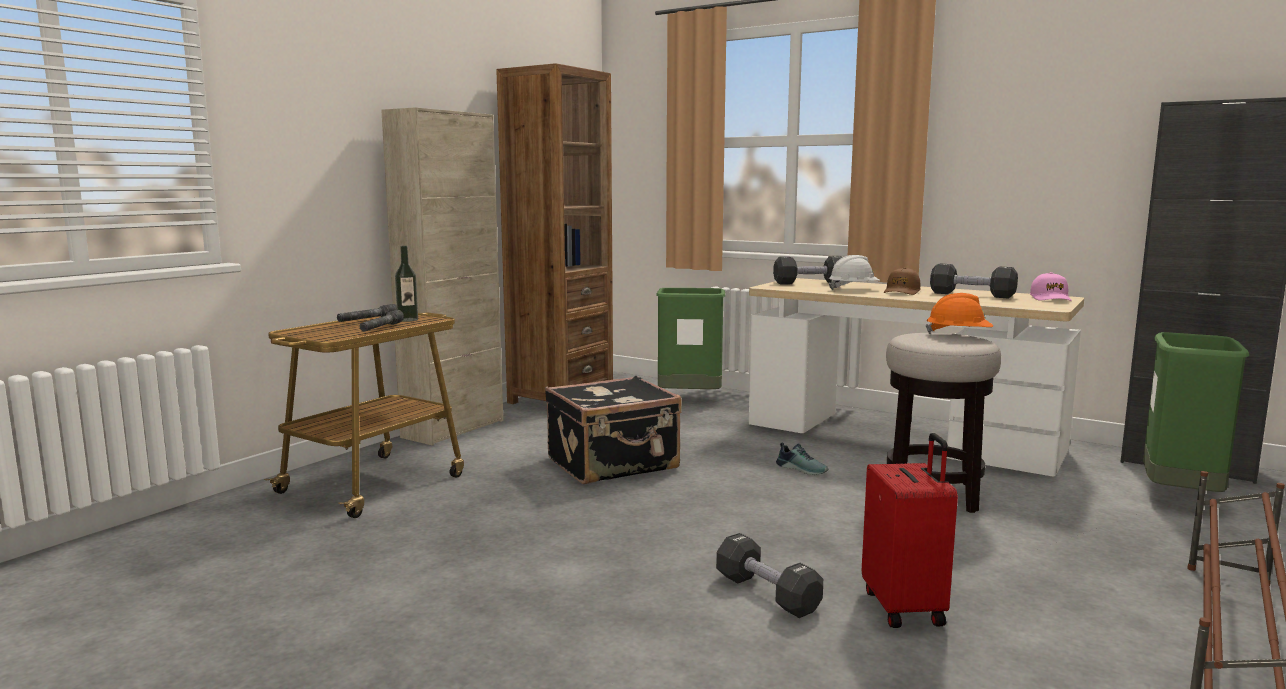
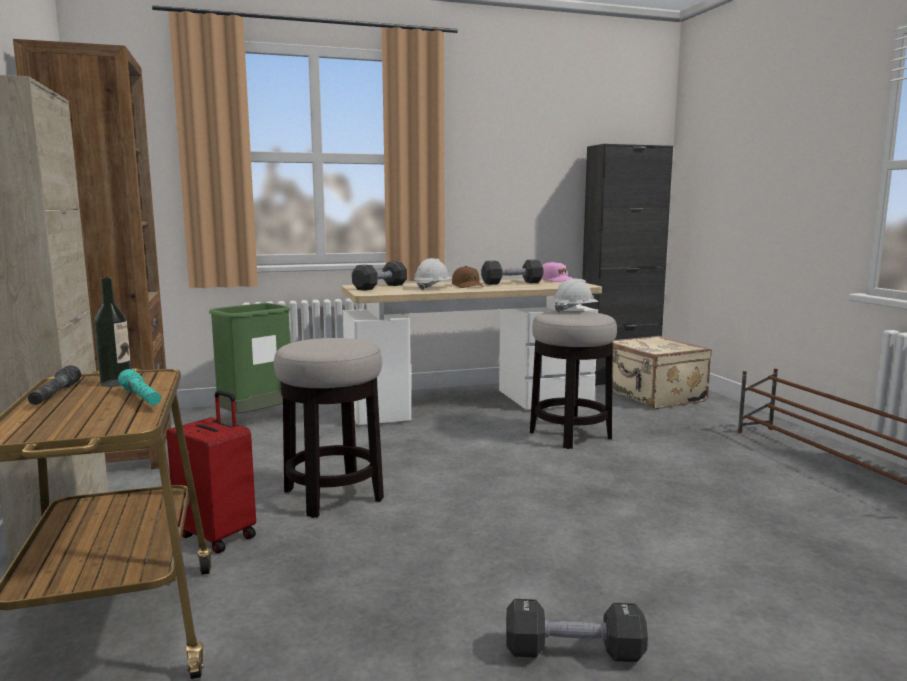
camera: 50 degrees left, 0 degrees up
(381, 328) = (141, 398): grey flashlight -> turquoise flashlight
(614, 464) = (333, 495): black suitcase -> stool
(767, 593) = (659, 538): black dumbbell -> black dumbbell (573, 652)
(802, 469) = (469, 446): shoe -> none
(905, 607) = (721, 508): red suitcase -> red suitcase (218, 535)
(958, 335) = (574, 311): orange hard hat -> white hard hat
(1180, 496) = (654, 397): green trash can -> beige suitcase

